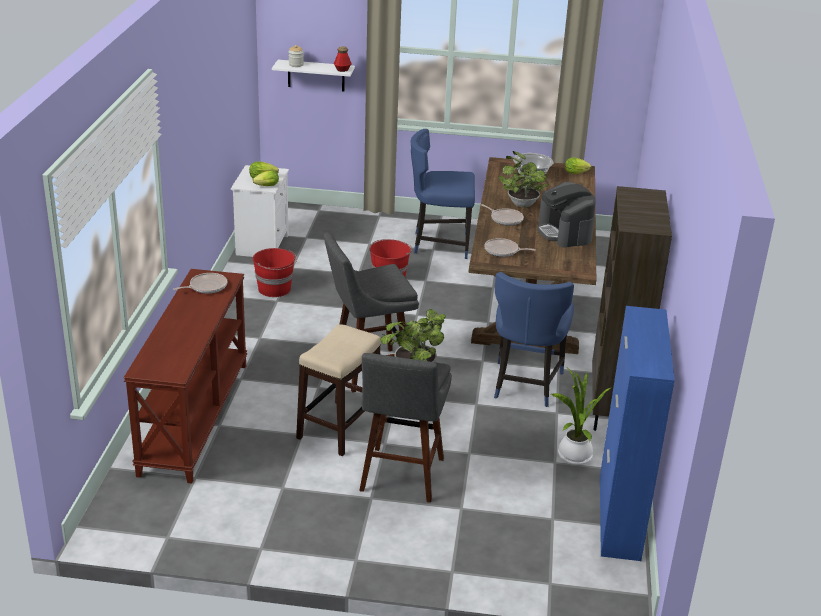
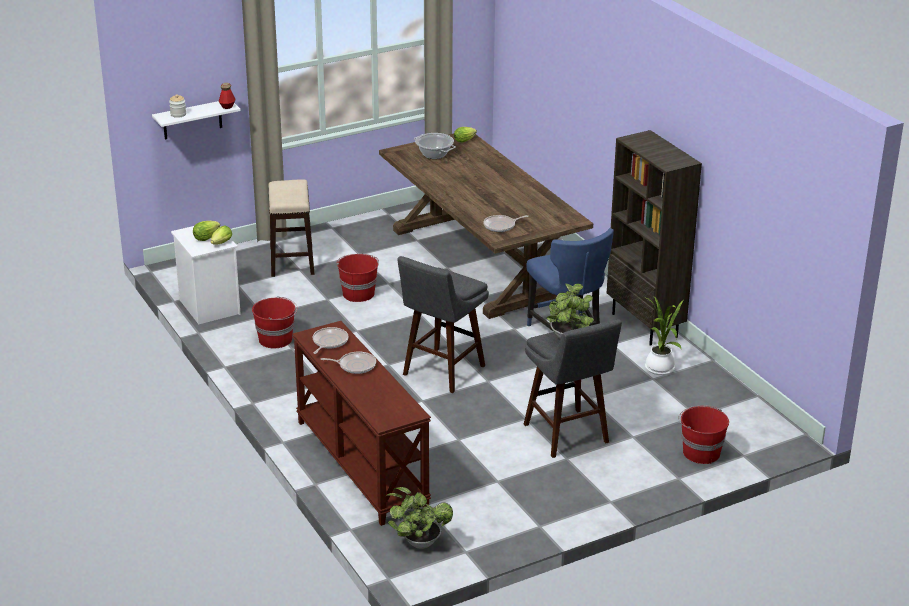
camera: 35 degrees left, 0 degrees up
(339, 428) = (479, 422): stool -> stool (292, 261)
(439, 244) = (359, 248): blue chair -> none
(505, 219) = (466, 199): frying pan -> frying pan (355, 365)
(508, 557) = (700, 452): none -> red bucket
(521, 203) = (460, 182): potted plant -> potted plant (418, 542)
(565, 233) = (524, 194): coffee machine -> none
(619, 517) = (734, 395): blue cabinet -> none

